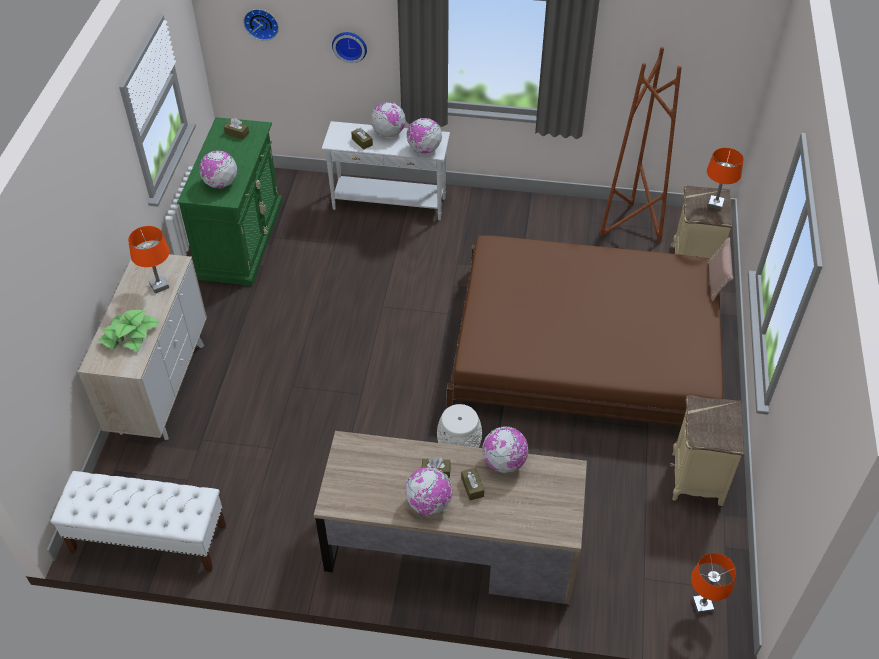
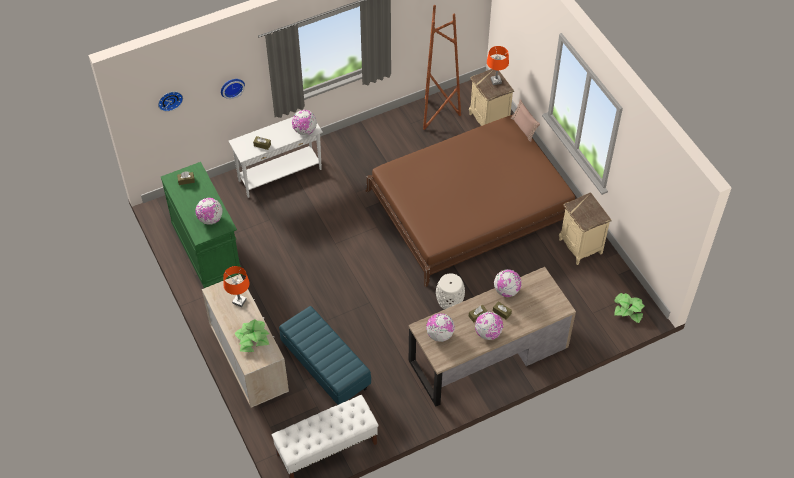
camera: 35 degrees left, 5 degrees up
(239, 440) = (325, 368): none -> blue ottoman
(388, 133) = (273, 130): globe -> globe (439, 334)
(702, 605) = (628, 309): orange table lamp -> potted plant

